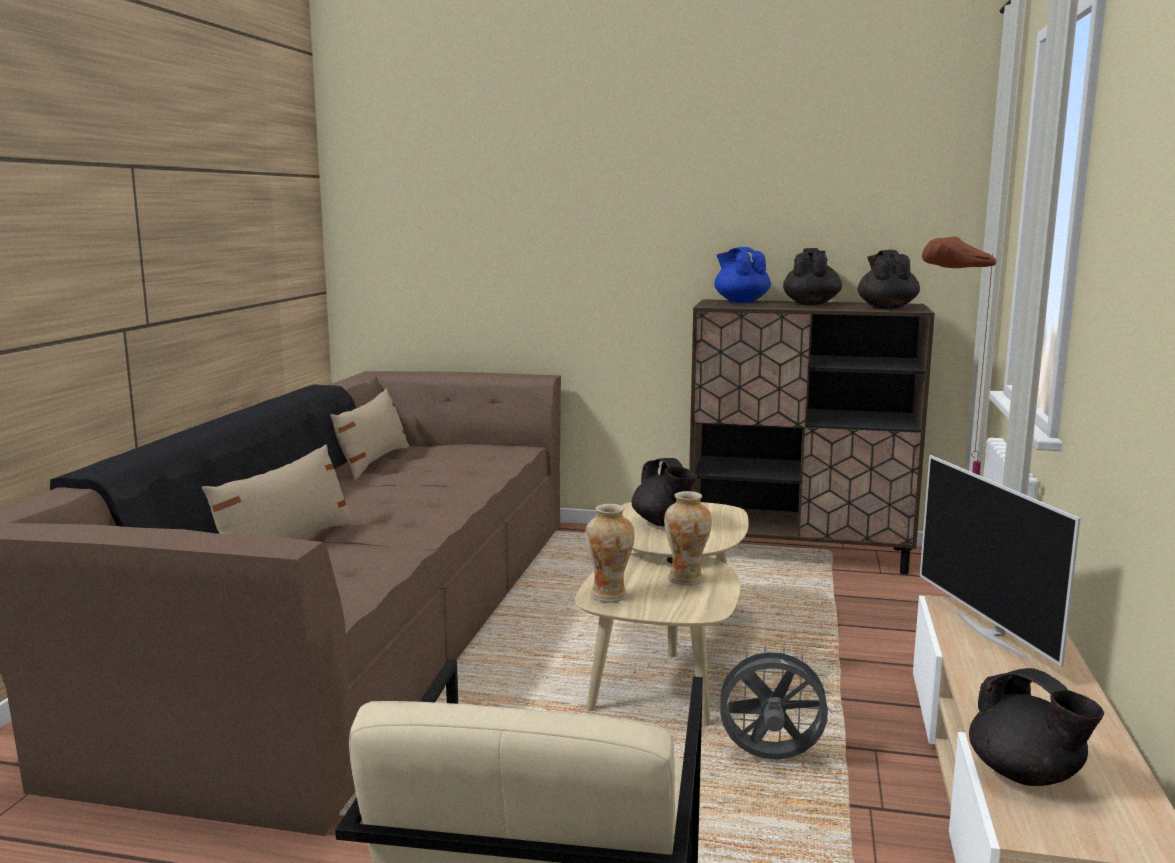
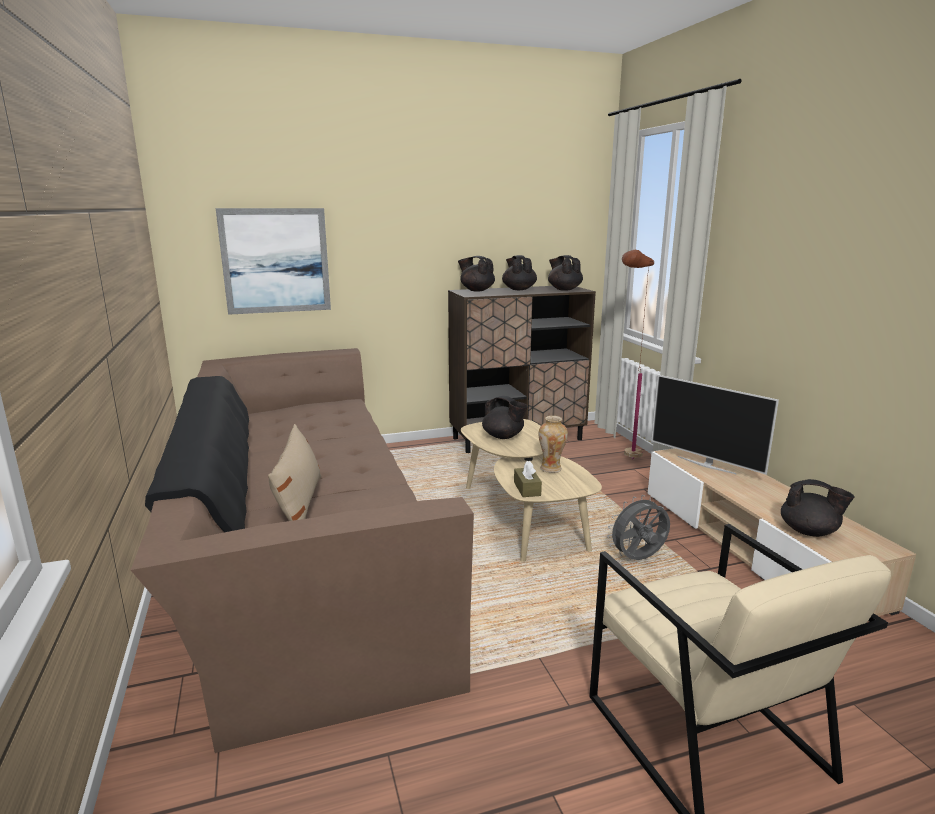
camera: 30 degrees left, 5 degrees up
(373, 461) = (253, 428): beige pillow -> none
(461, 246) = (275, 261): none -> picture
(609, 596) = (527, 489): vase -> brown tissue box
(741, 301) = (476, 290): blue teapot -> black teapot

